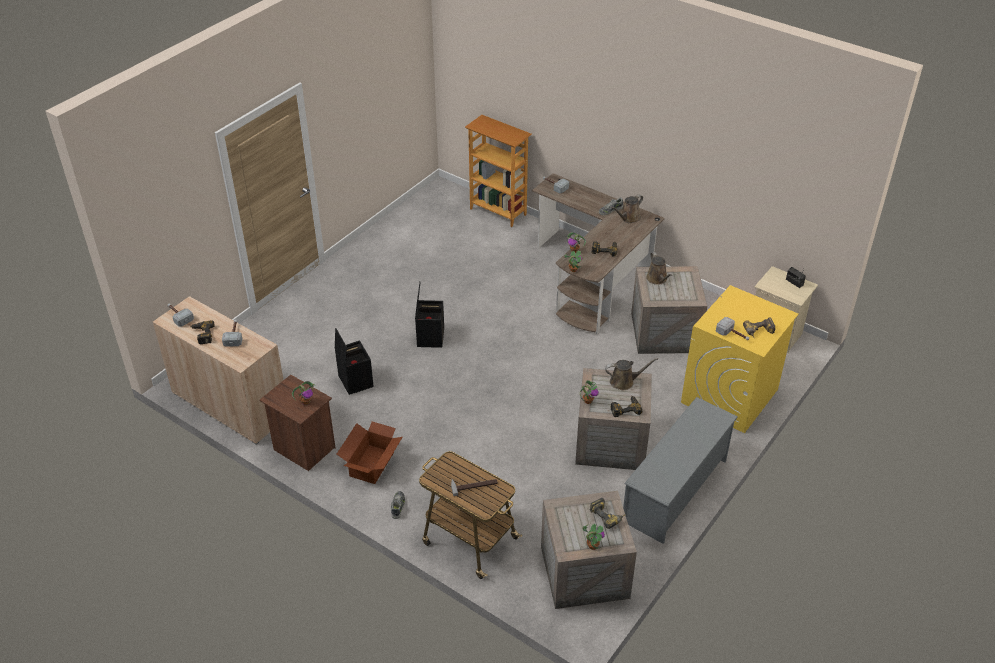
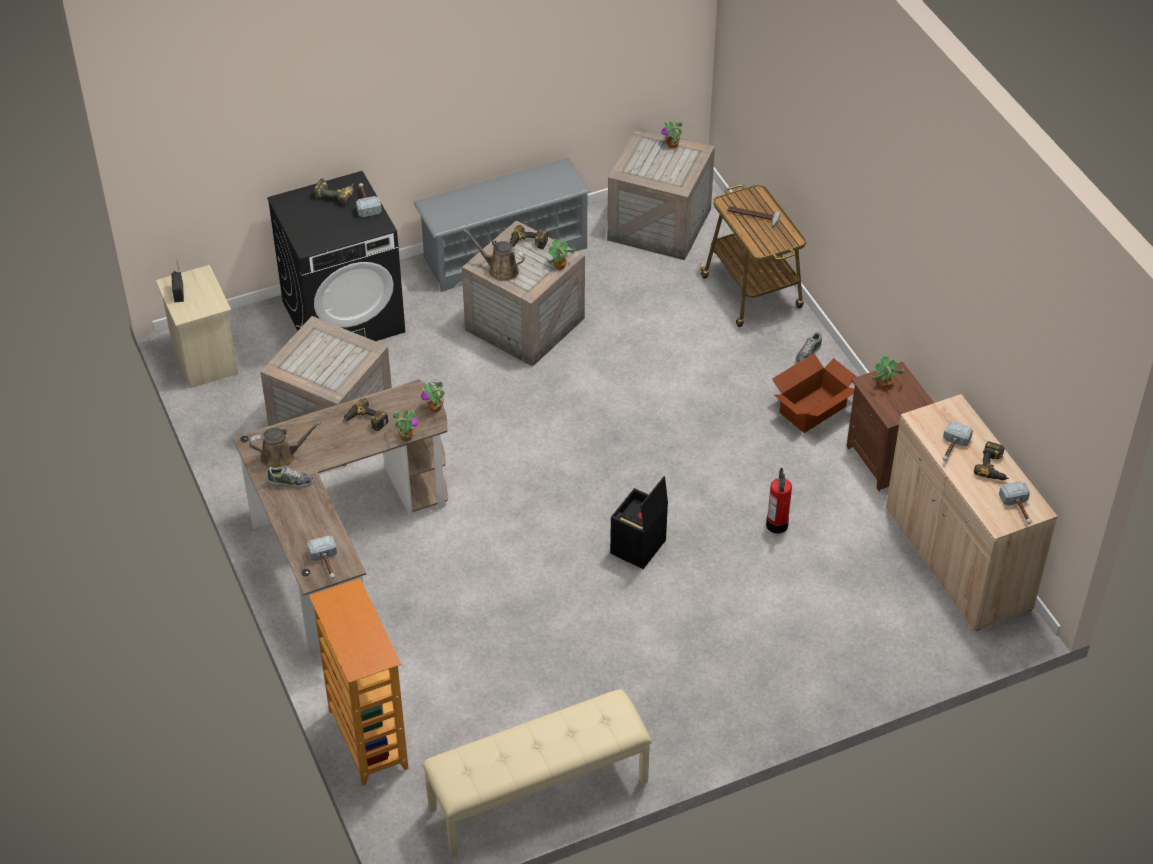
camera: 150 degrees left, 5 degrees up
(355, 381) = (777, 525): black storage box -> fire extinguisher
(402, 220) = (538, 795): none -> beige bench
(608, 516) = (637, 161): power drill -> none
(657, 279) = (330, 374): brown watering can -> none
(729, 396) = (344, 316): yellow washing machine -> black washing machine

